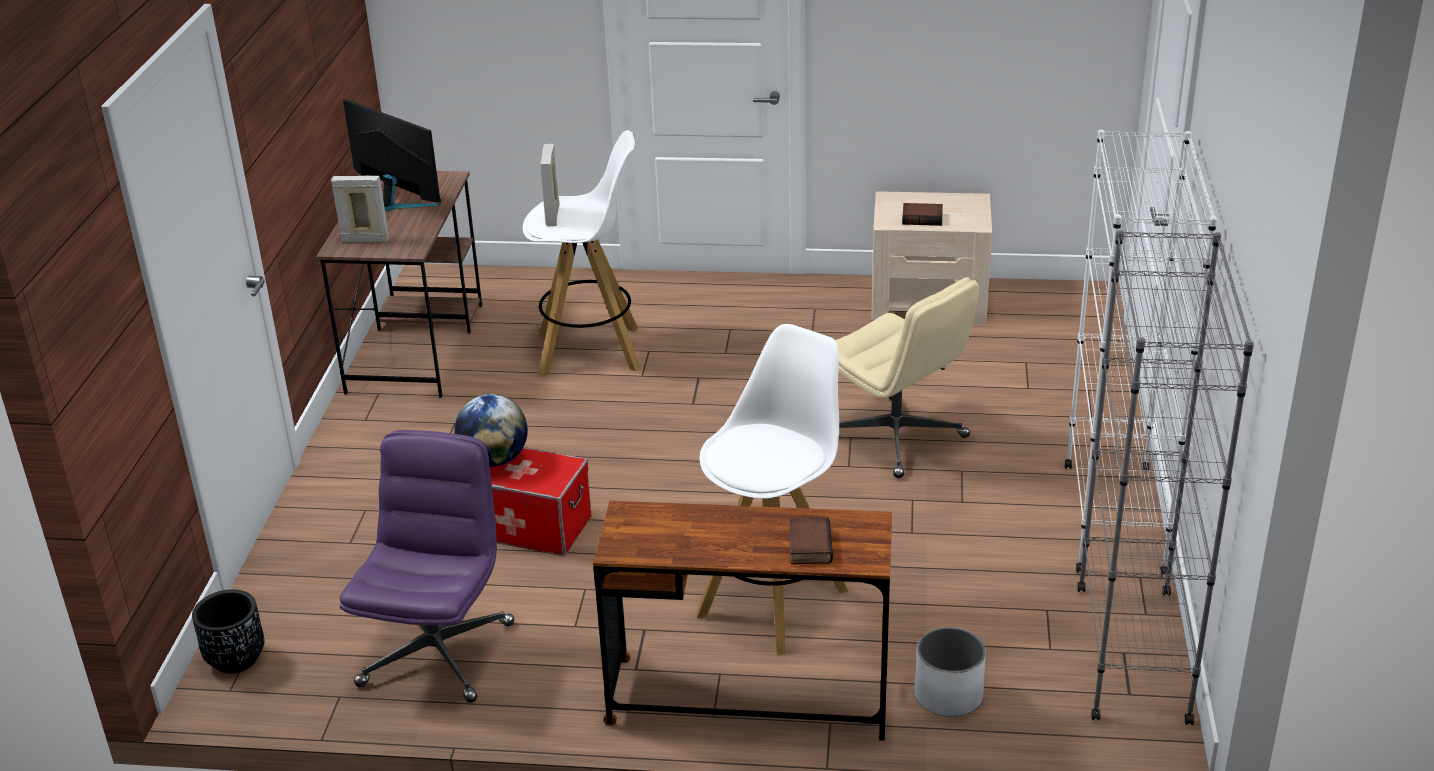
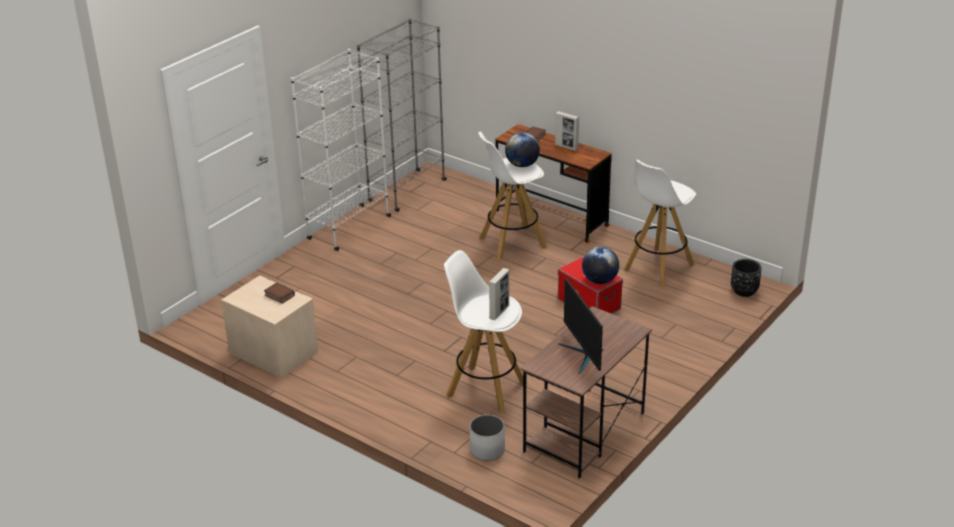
camera: 150 degrees left, 0 degrees up
(365, 240) = (617, 330): picture frame -> picture frame (566, 147)
(437, 653) = (658, 267): purple office chair -> white stool
(760, 462) = (522, 165): none -> globe
(897, 437) = (387, 286): beige office chair -> none
(948, 696) = (483, 199): white planter -> white planter (487, 450)

